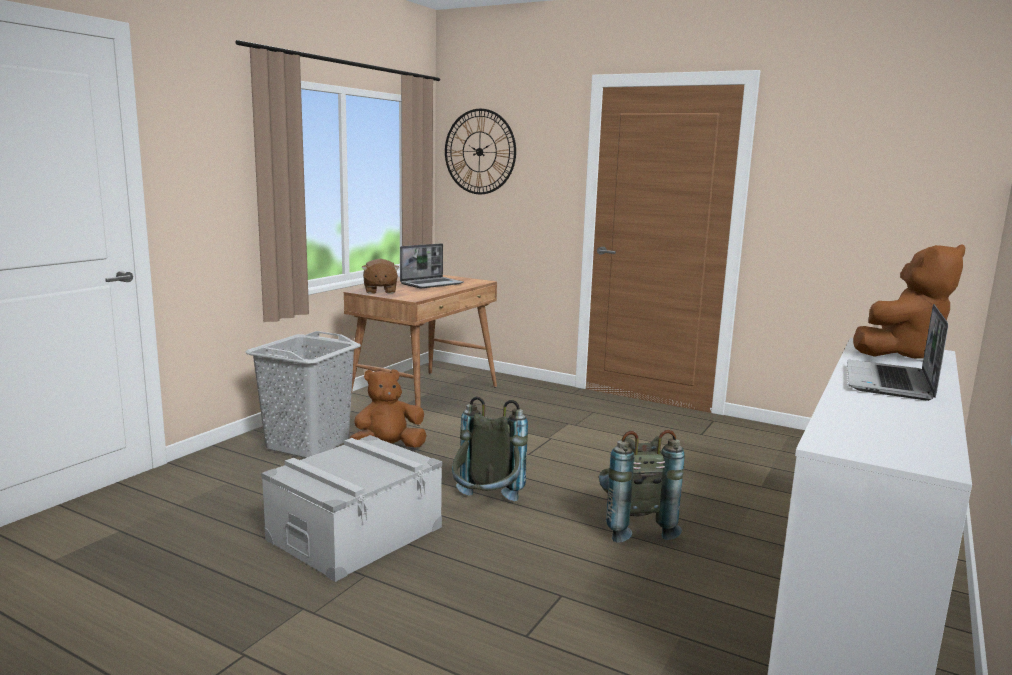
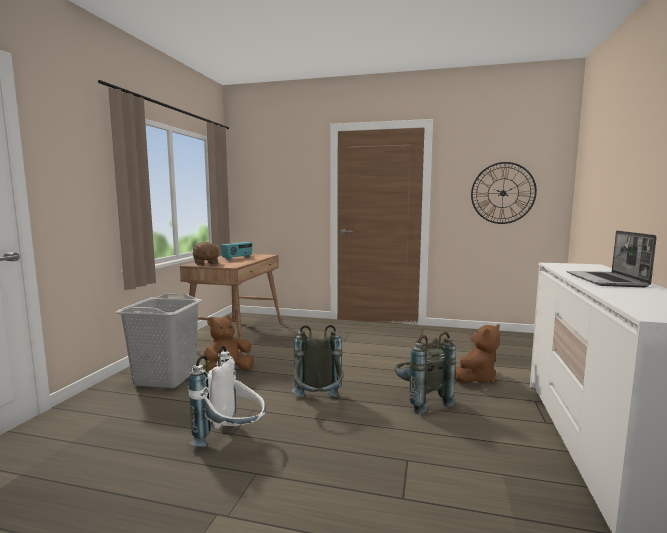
camera: 15 degrees left, 5 degrees down
(355, 533) = (232, 439): grey storage box -> white backpack
(432, 284) = (237, 258): laptop -> radio
(479, 152) = (257, 174): wall clock -> wall clock (503, 193)
(902, 355) = (581, 267): brown plush toy -> brown plush toy (475, 378)

